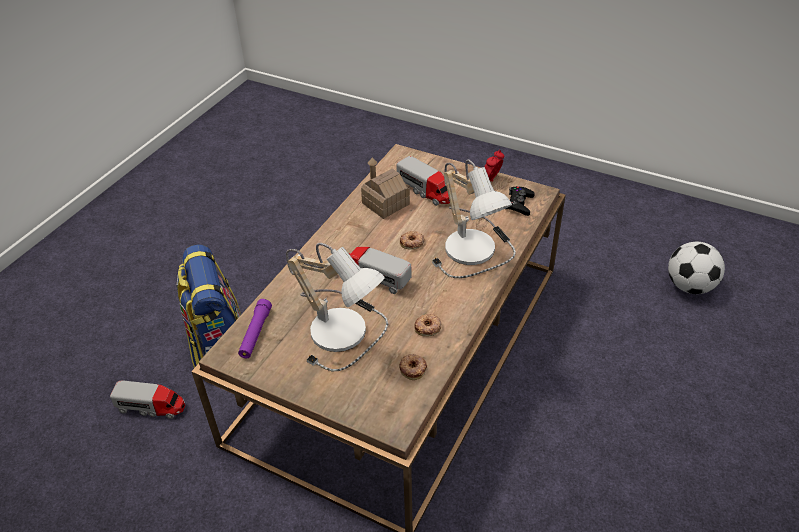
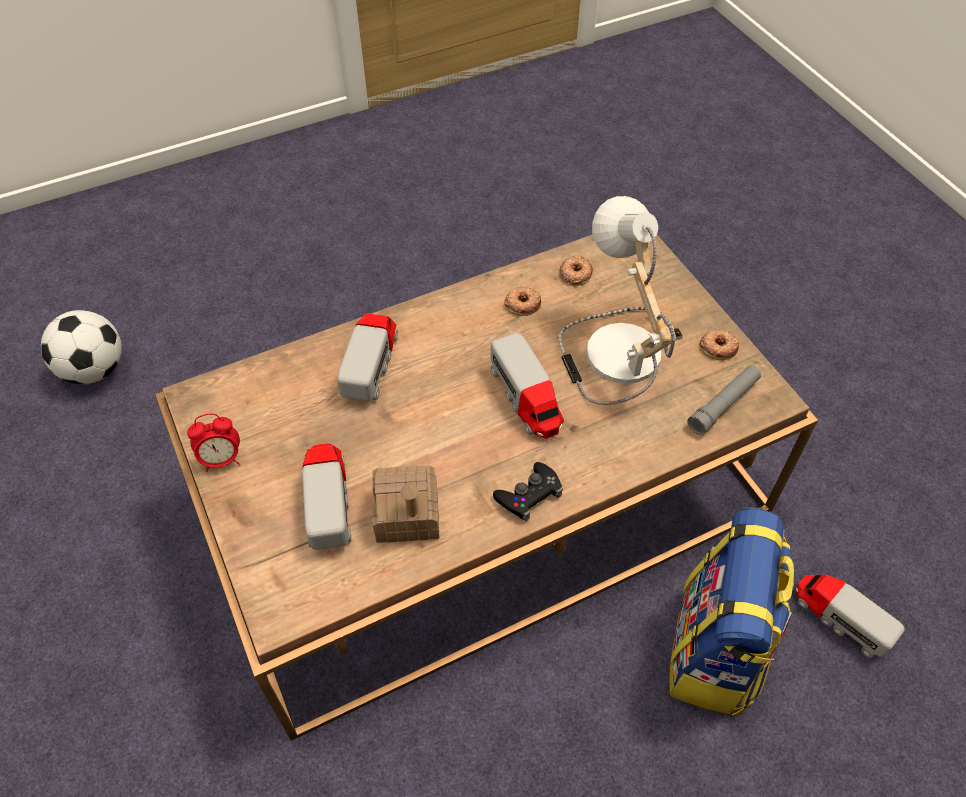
camera: 145 degrees left, 10 degrees up
(255, 333) = (723, 404): purple flashlight -> grey flashlight
(412, 242) = (436, 420): donut -> donut (718, 347)
(476, 248) = (370, 364): table lamp -> toy truck
(519, 204) = (241, 395): black game controller -> black game controller (529, 495)

